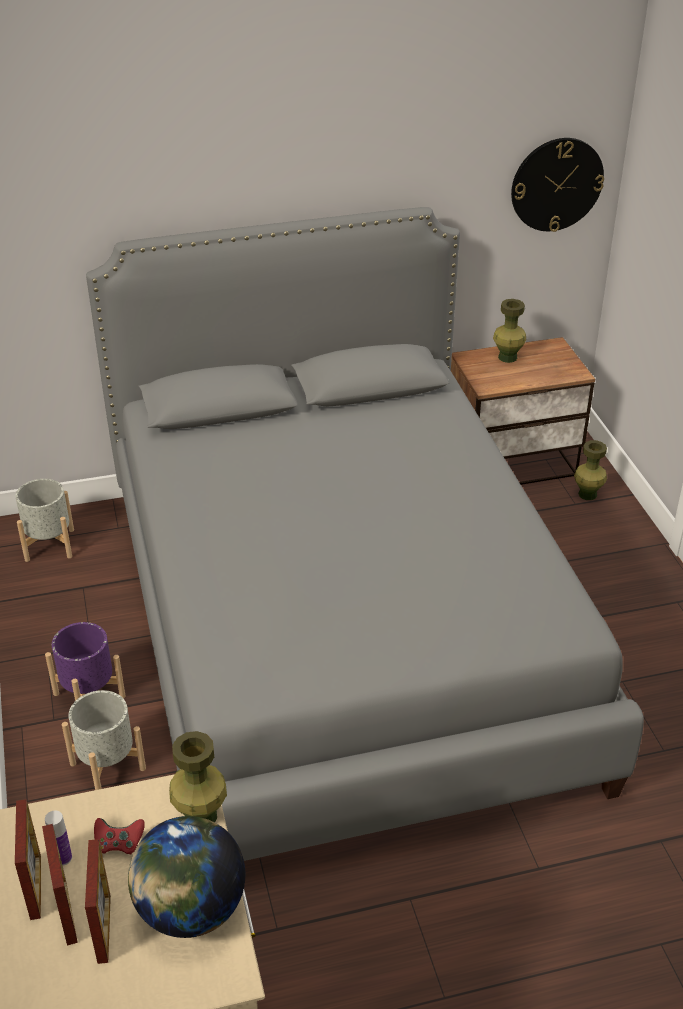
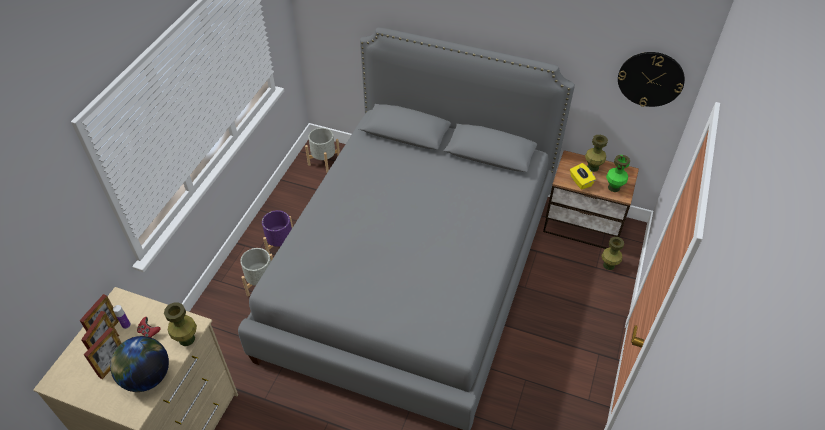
camera: 35 degrees right, 10 degrees up
(510, 379) = (580, 182): none -> yellow tissue box
(556, 369) = (613, 187): none -> green vase

